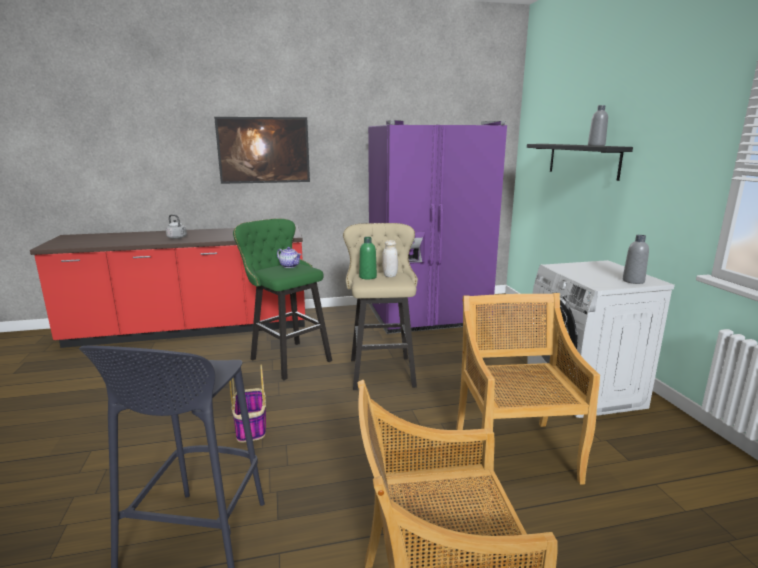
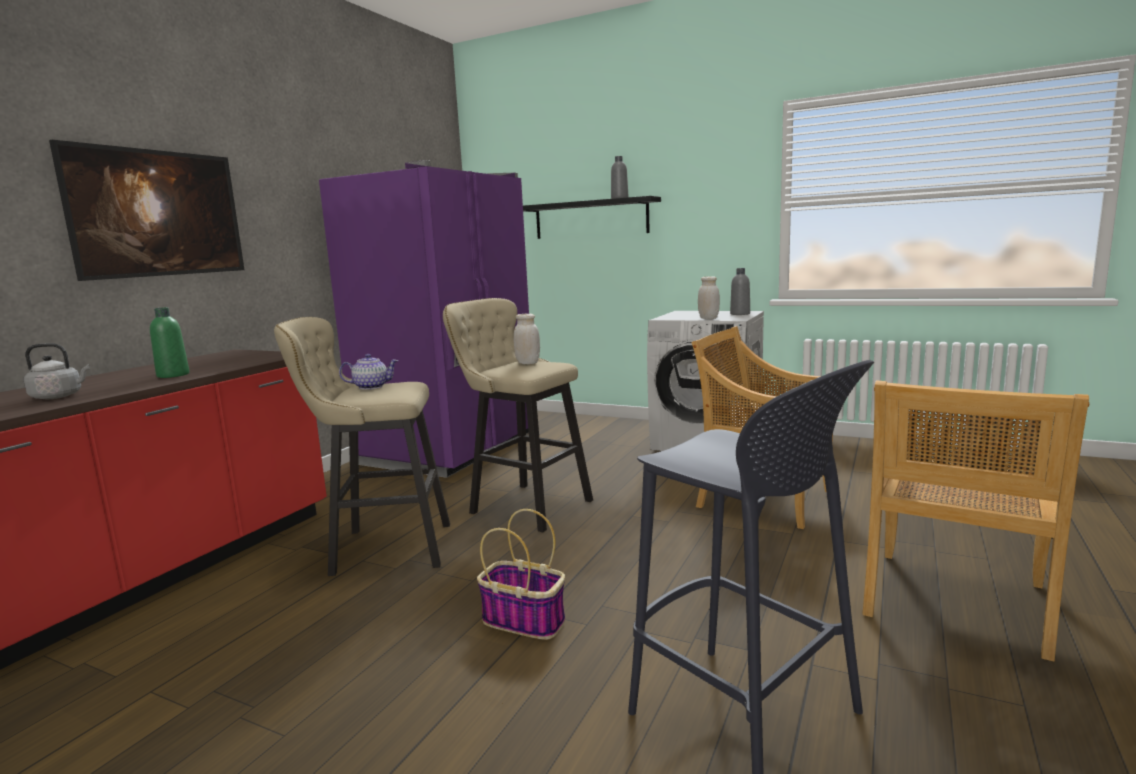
camera: 50 degrees left, 5 degrees down
(286, 357) = (377, 549): green stool -> beige stool
(368, 277) = (512, 369): green bottle -> green bottle (173, 375)
(581, 277) = (708, 318): none -> white jar

